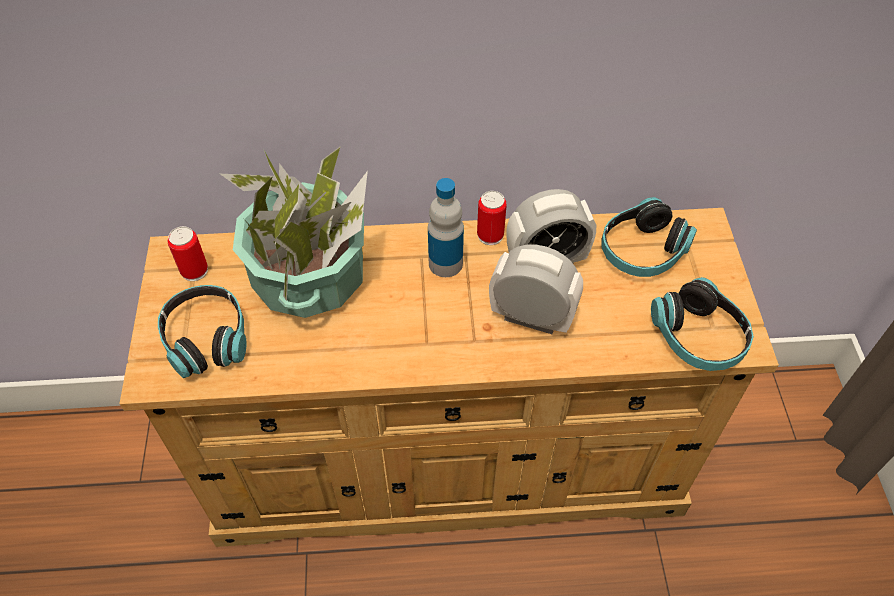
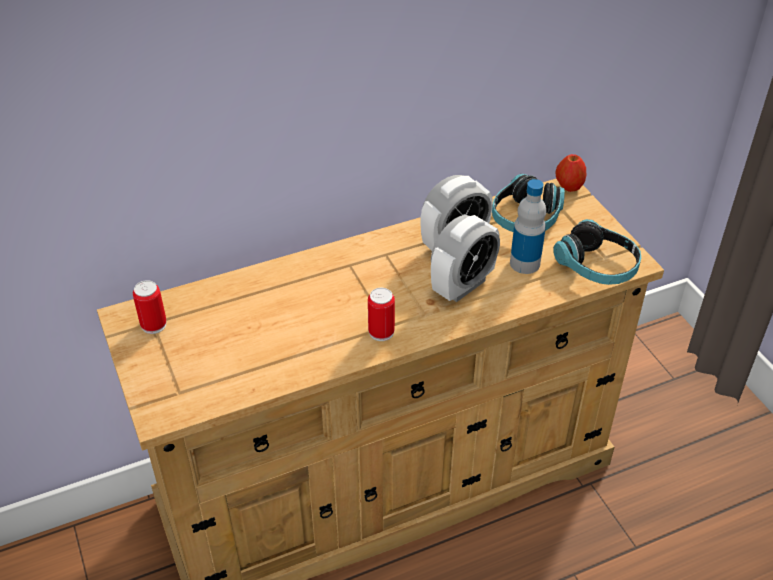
camera: 20 degrees left, 10 degrees down
(207, 339) = (194, 372): headphones -> none
(309, 277) = (261, 303): potted plant -> none
(445, 263) = (373, 265): bottle -> bottle (525, 263)
(490, 235) = (399, 236): can -> can (381, 332)
(531, 317) = (462, 286): alarm clock -> alarm clock turned 135 degrees clockwise
(711, 224) = (569, 187): none -> apple

